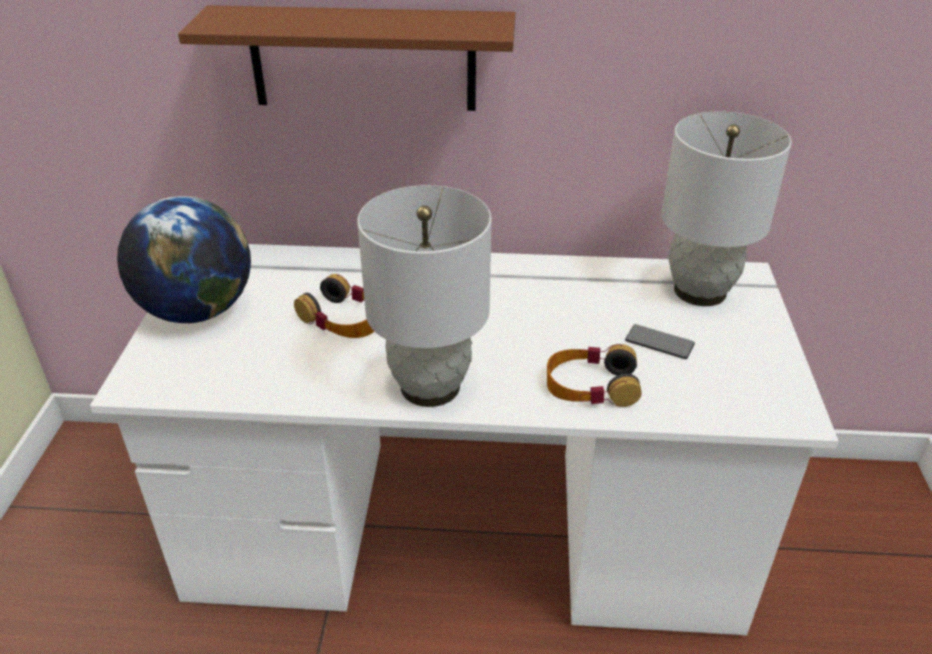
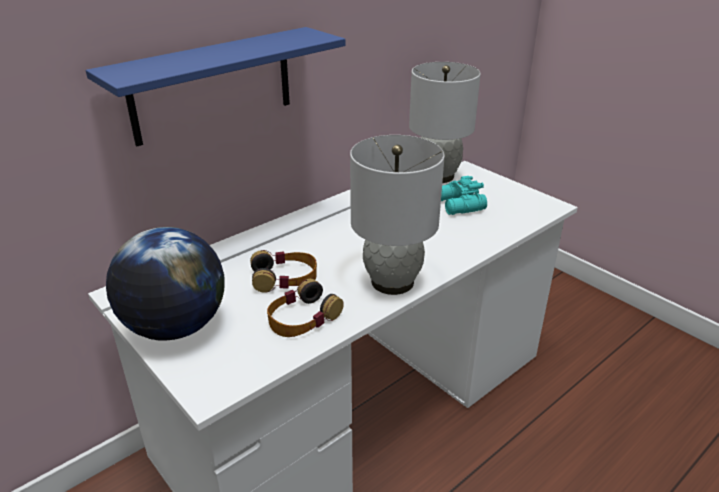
camera: 45 degrees left, 5 degrees down
(363, 59) = (213, 85): brown shelf -> blue shelf
(591, 385) = (461, 238): headphones -> headphones (302, 318)
(659, 343) = (458, 205): phone -> turquoise binoculars

